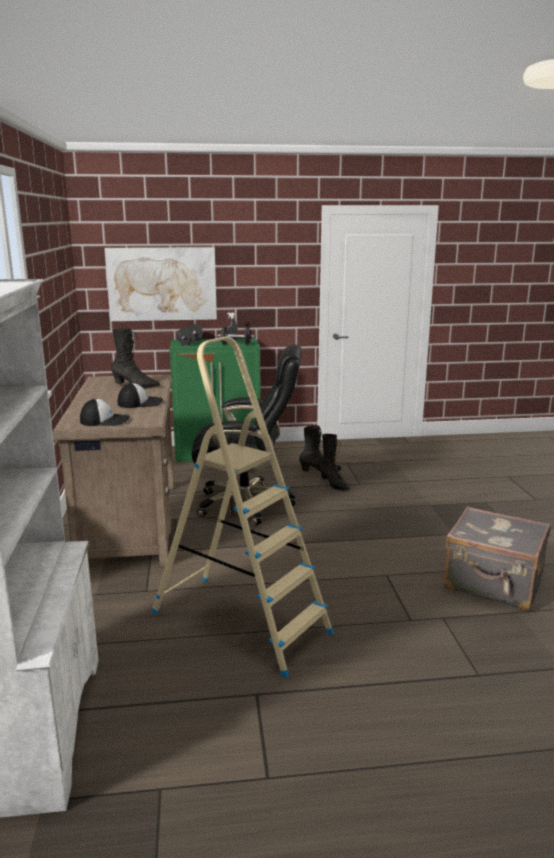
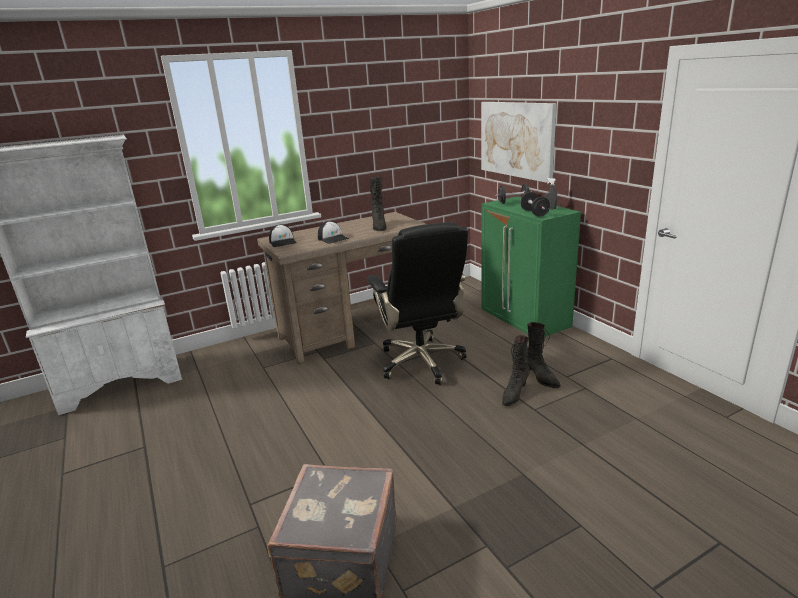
camera: 70 degrees right, 5 degrees up
(241, 622) = (230, 415): beige step ladder -> none

